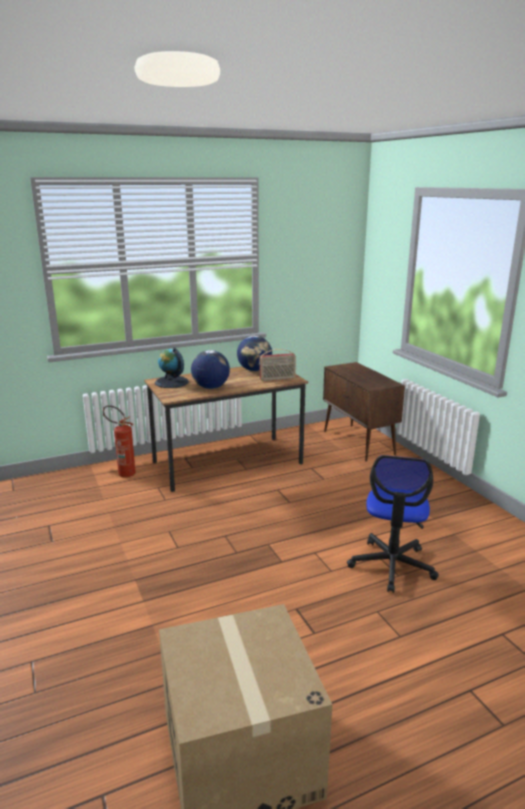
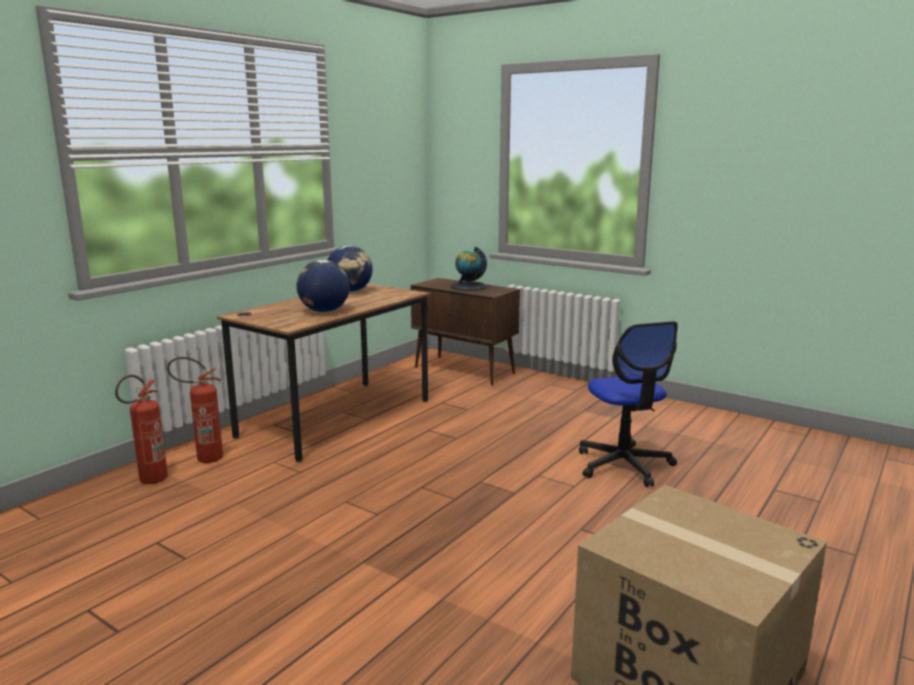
camera: 30 degrees left, 5 degrees down
(82, 481) = (148, 481): none -> fire extinguisher
(171, 382) = (262, 313): globe -> globe (468, 287)
(277, 379) = (392, 295): radio -> none

